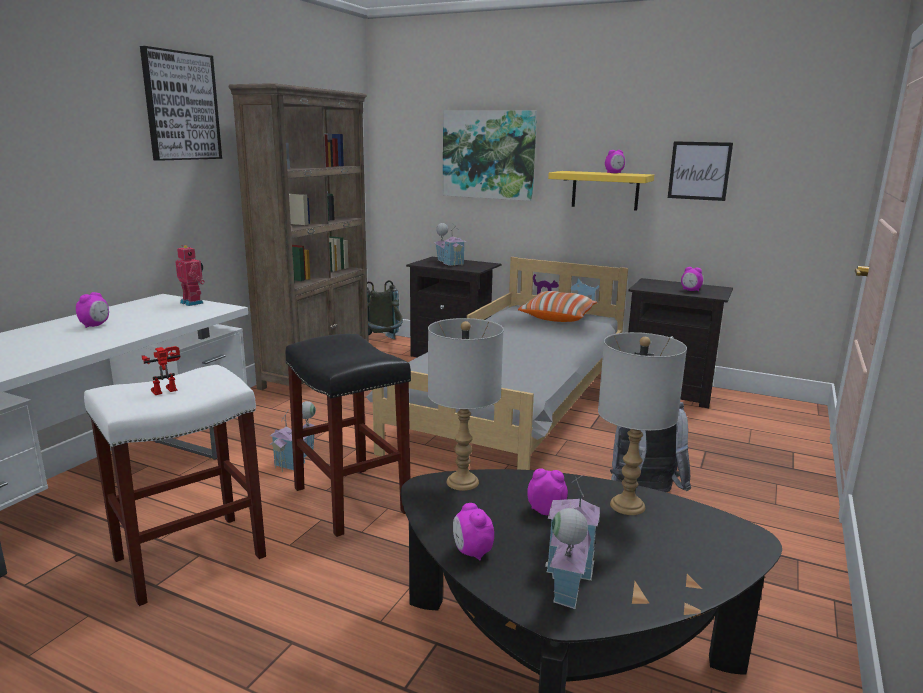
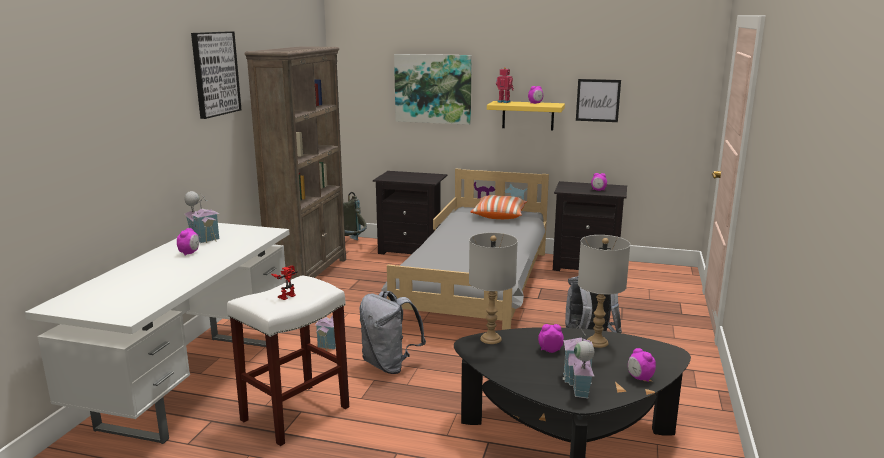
camera: 10 degrees left, 0 degrees up
(193, 303) = (243, 228): toy robot -> toy robot (504, 102)
(352, 500) = (389, 365): black stool -> grey backpack
(449, 262) = (406, 176): toy house -> toy house (203, 237)
(472, 552) = (517, 377): alarm clock -> alarm clock (639, 378)

